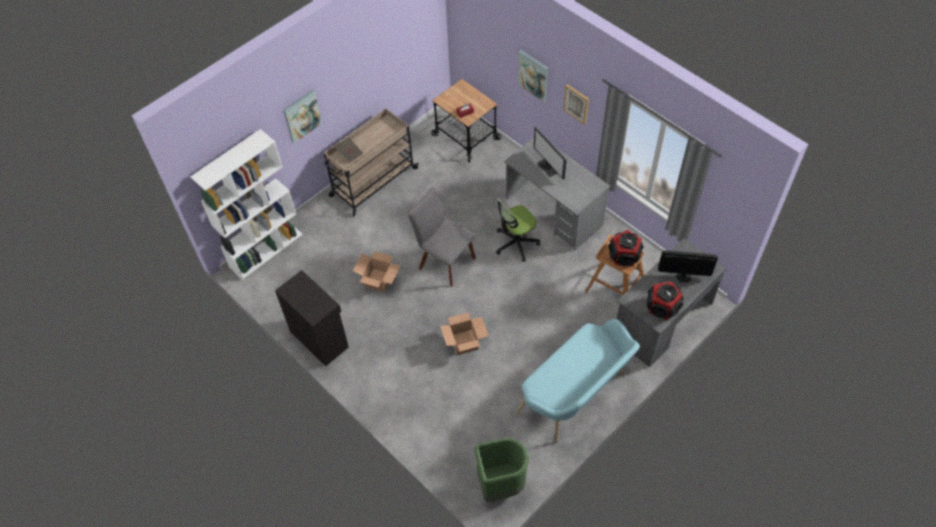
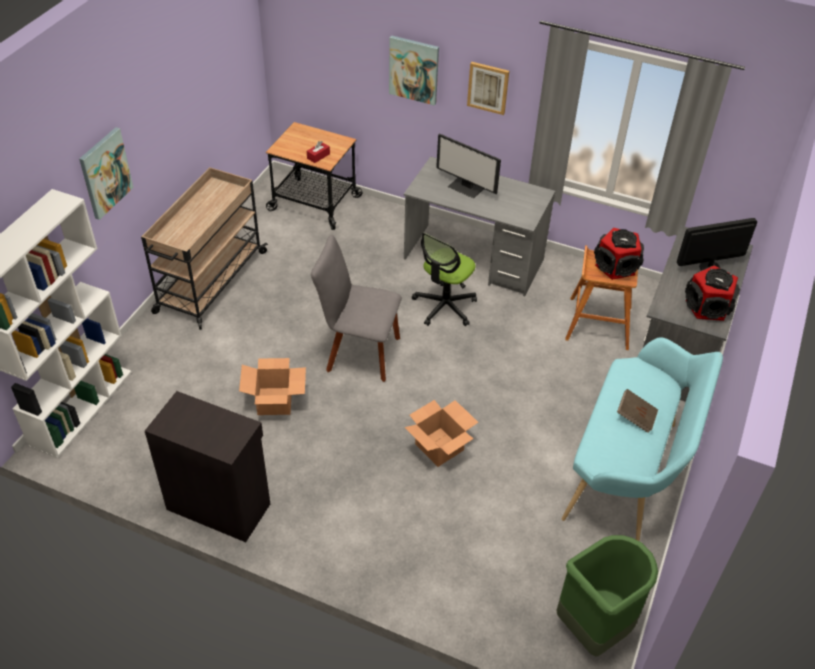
camera: 25 degrees left, 10 degrees down
(350, 153) = (179, 232): brown book -> brown book (635, 417)

